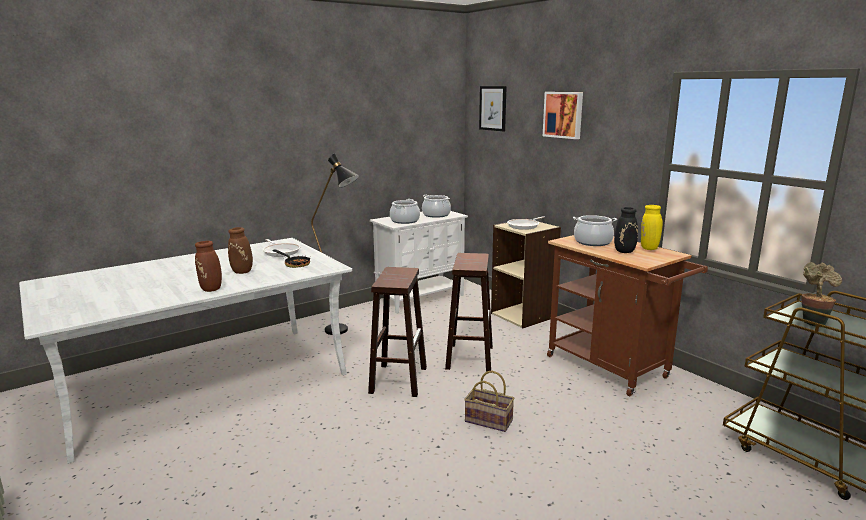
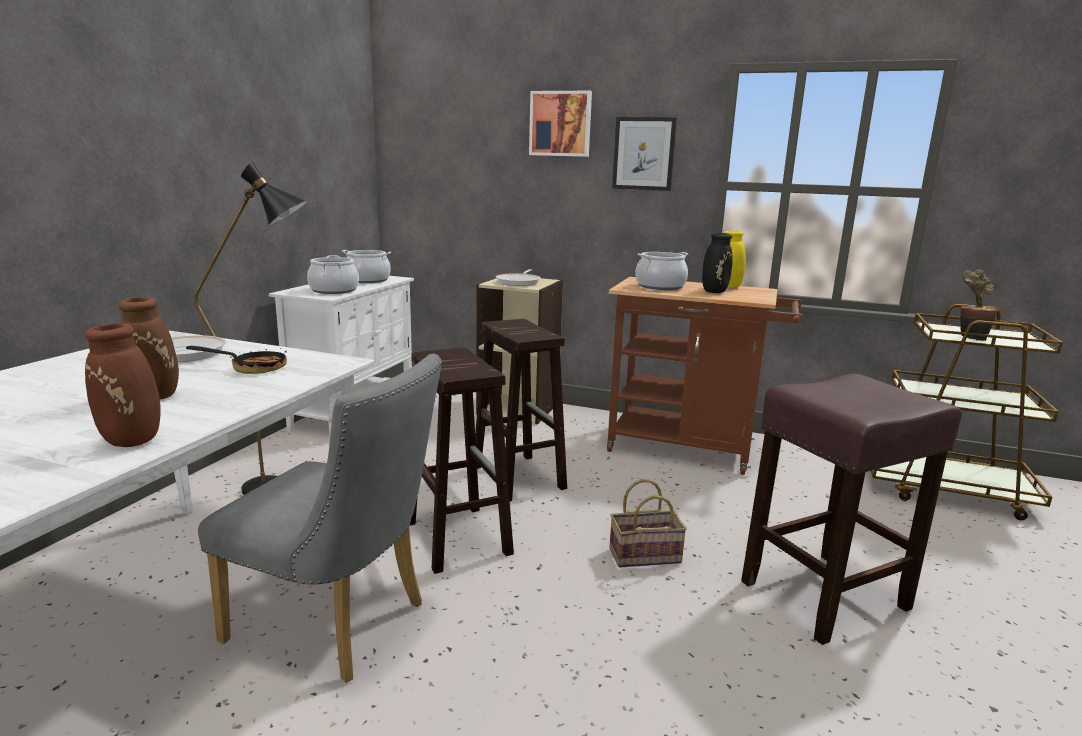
camera: 35 degrees left, 0 degrees up
(306, 401) = (339, 625): none -> grey chair
(493, 108) = (431, 118): picture -> picture (644, 154)
(575, 479) = (826, 594): none -> brown stool

